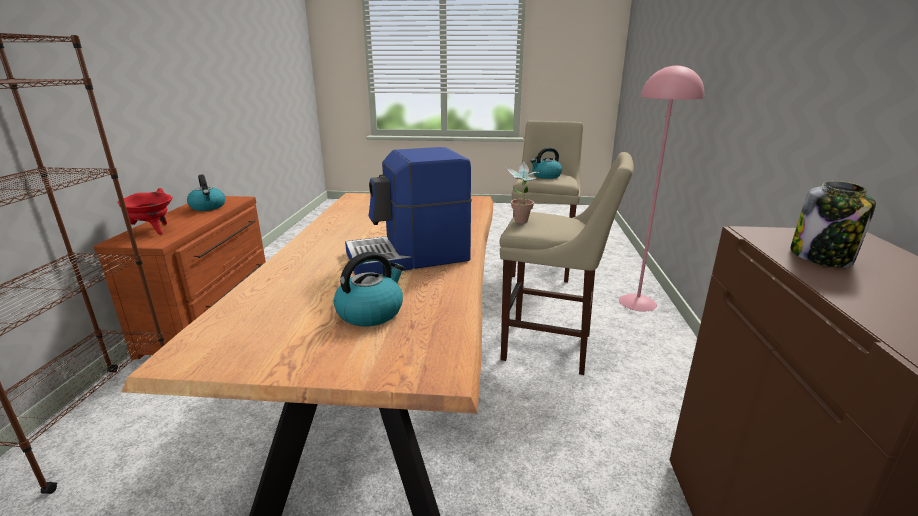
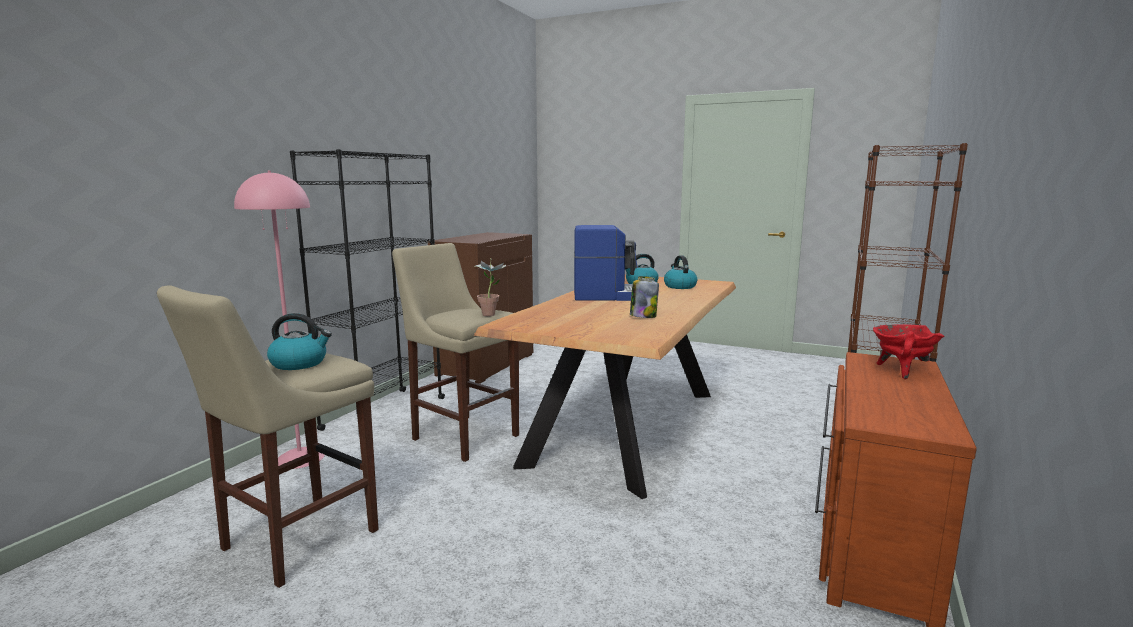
camera: 160 degrees left, 10 degrees down
(208, 207) = (897, 405): kettle -> kettle (679, 286)
(672, 360) = (384, 413): none -> black bookcase
(822, 257) = (479, 239): jar -> jar (643, 316)

